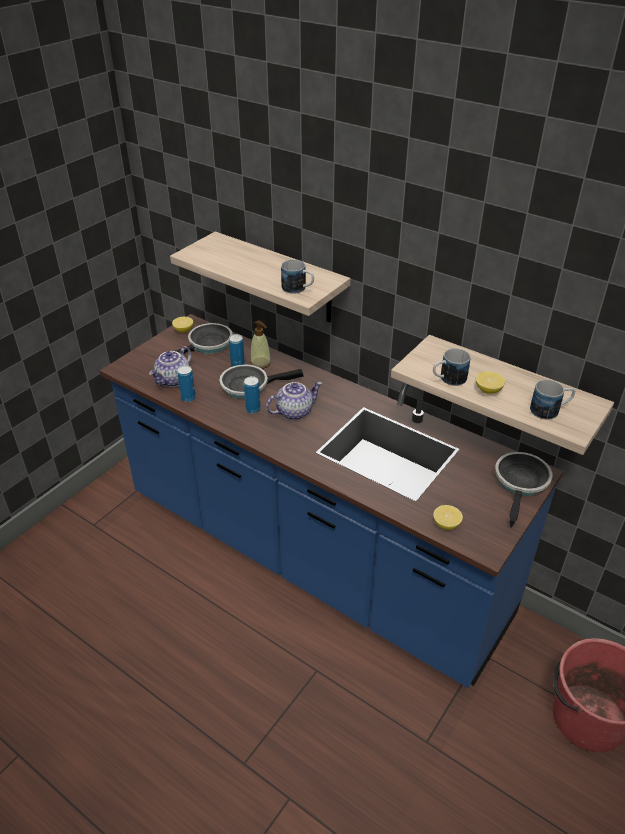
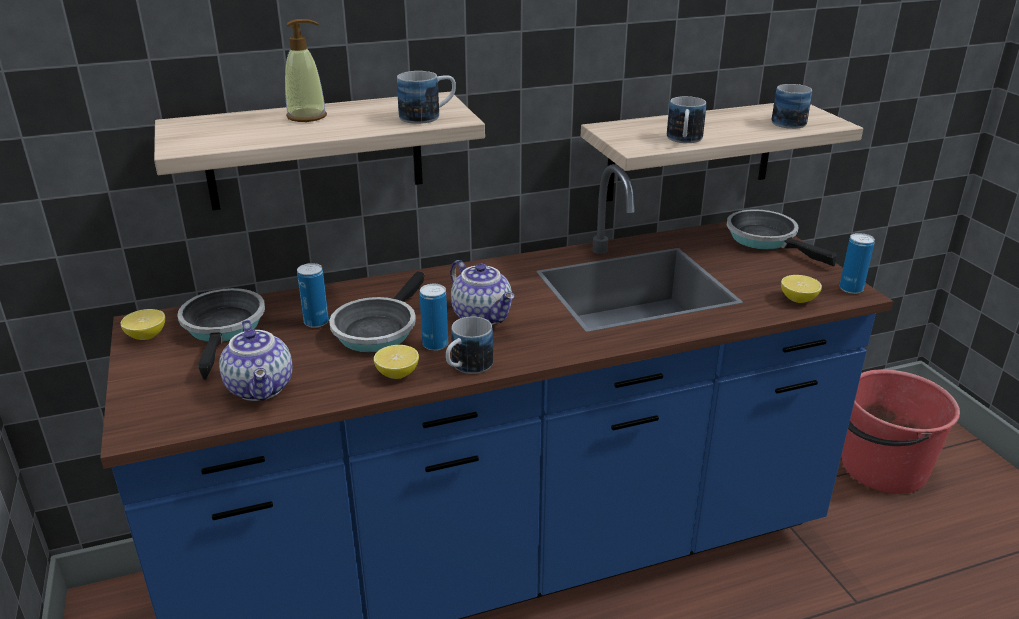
camera: 55 degrees left, 10 degrees down
(188, 398) = (328, 389): can -> can (851, 289)
(242, 428) = (466, 367): none -> mug
(260, 363) = (340, 303): soap dispenser -> soap dispenser (307, 116)
(294, 411) = (483, 316): teapot -> teapot turned 135 degrees clockwise
(488, 390) = (726, 132): lemon -> lemon (397, 374)

